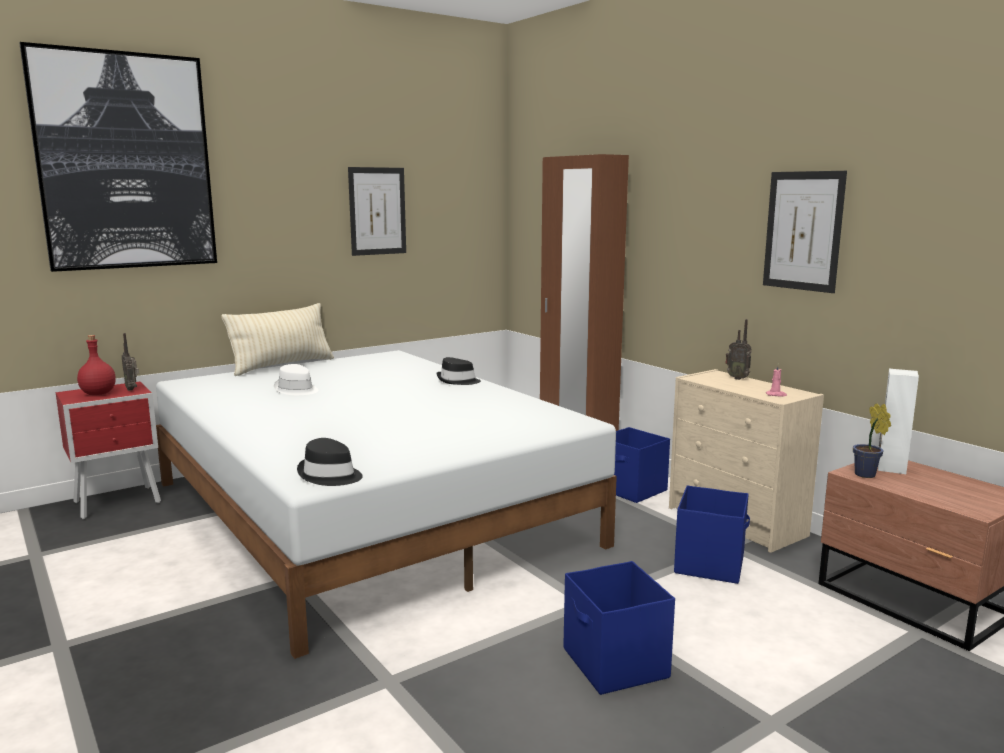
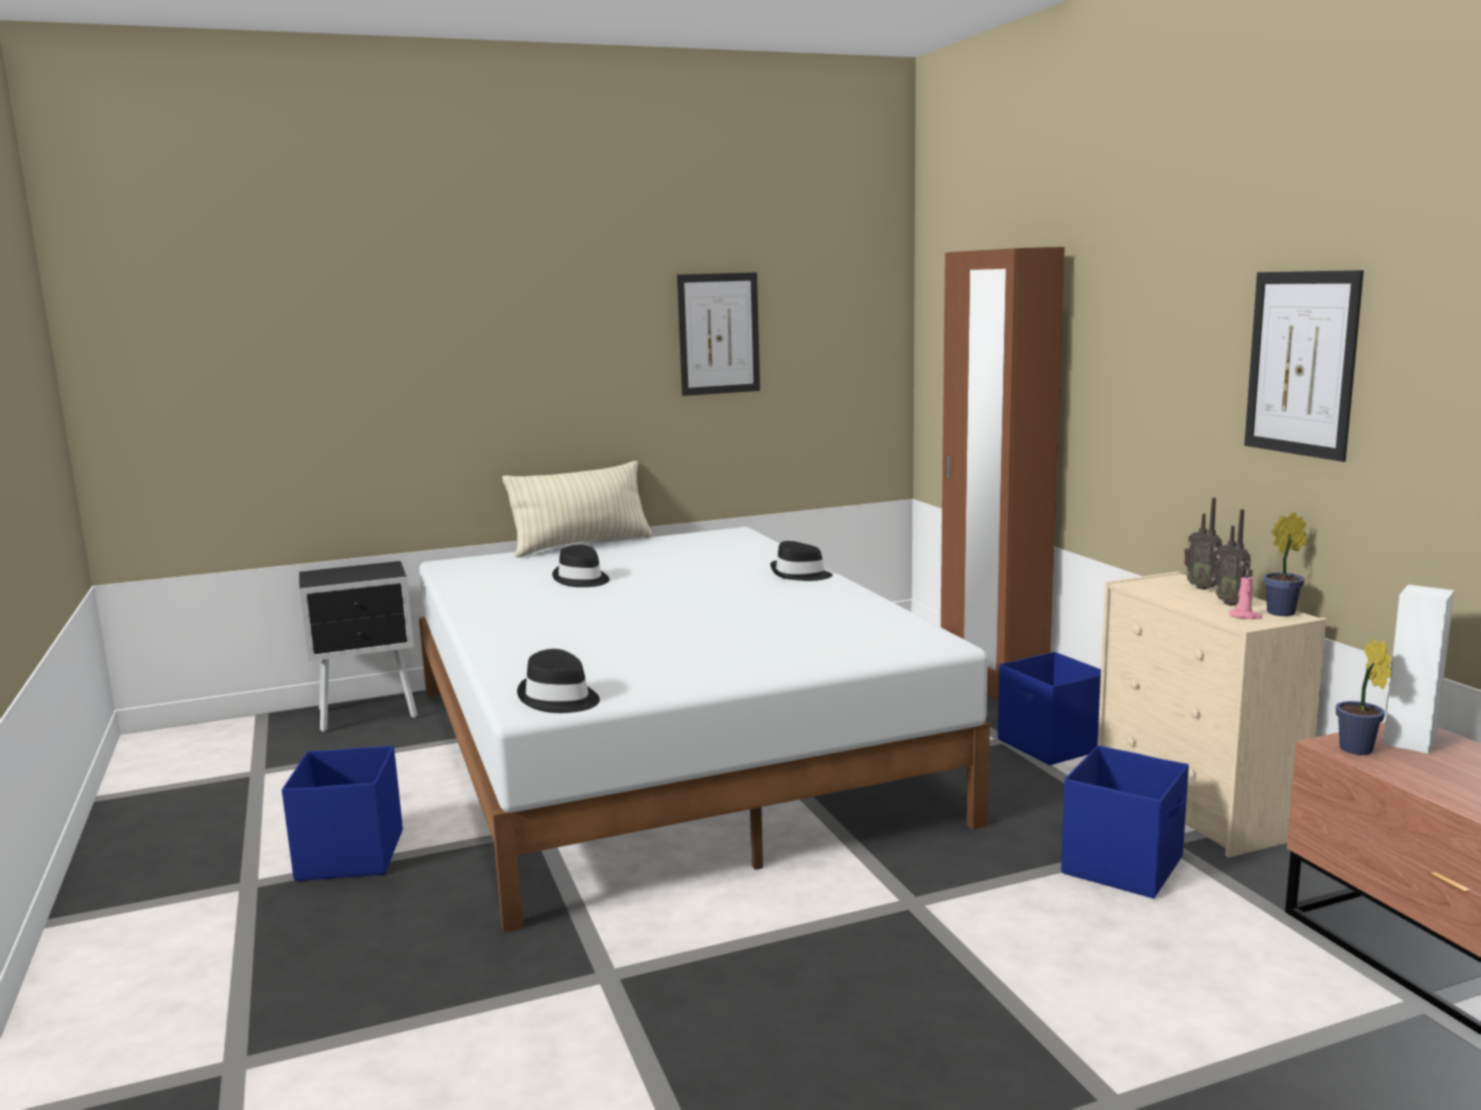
camera: 15 degrees right, 0 degrees up
(98, 394) = (344, 576): red bottle -> none
(119, 503) = (370, 714): red nightstand -> black nightstand
(125, 162) = (386, 282): picture -> none
(132, 389) = (386, 571): radio -> radio (1231, 603)
(296, 390) = (581, 580): white hat -> black hat
(615, 664) = (917, 992): blue storage box -> blue storage box (349, 856)
(797, 391) = (1284, 612): none -> potted plant

